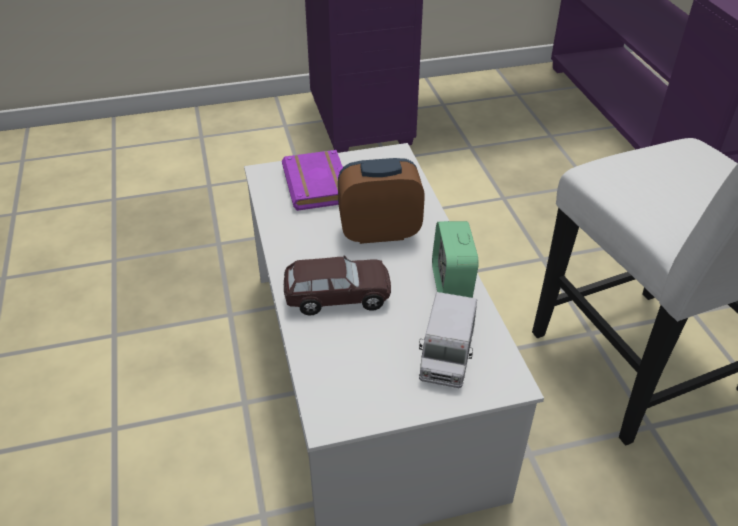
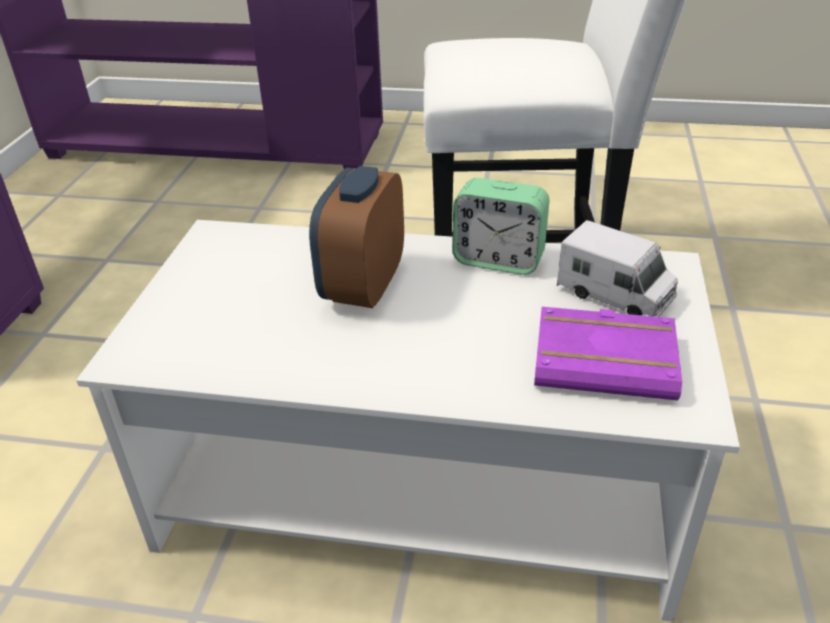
camera: 65 degrees left, 5 degrees down
(319, 186) = (215, 312): purple book -> purple book (607, 360)
(337, 297) = (467, 353): brown toy car -> none

